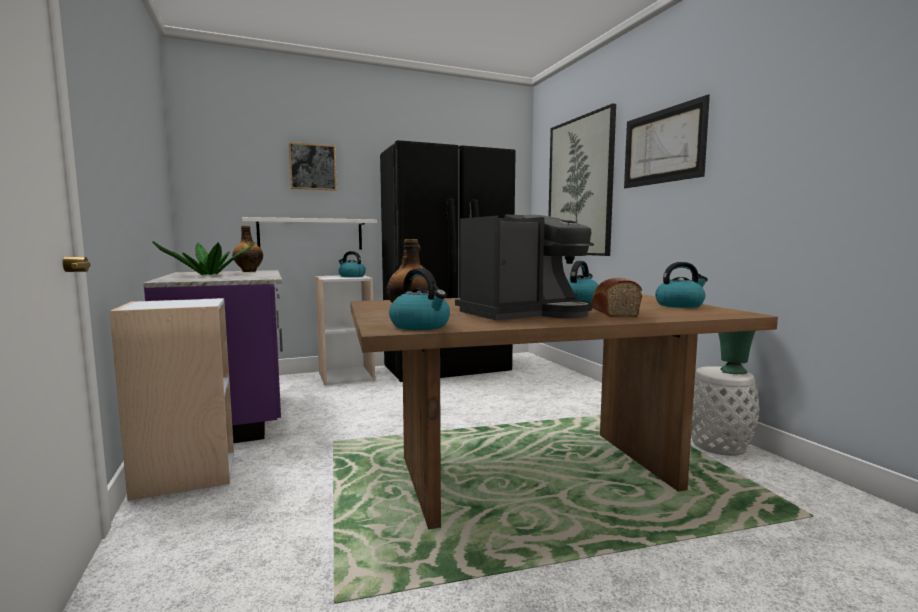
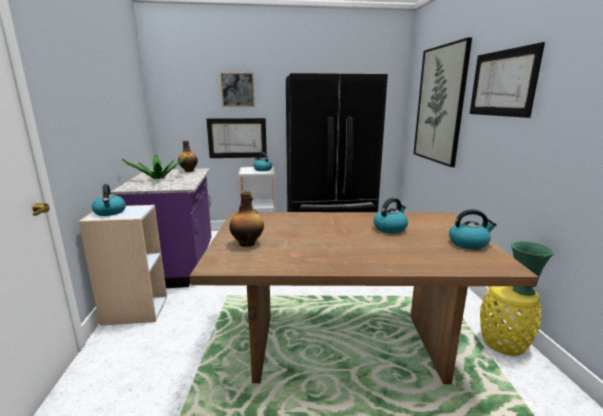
camera: 15 degrees right, 10 degrees up
(311, 234) = (237, 138): white shelf -> picture
(421, 326) = (239, 263): kettle -> kettle (110, 212)
(524, 313) = (329, 247): coffee machine -> none
(613, 312) = (399, 252): bread -> none
(719, 446) = (503, 343): white stool -> yellow stool

